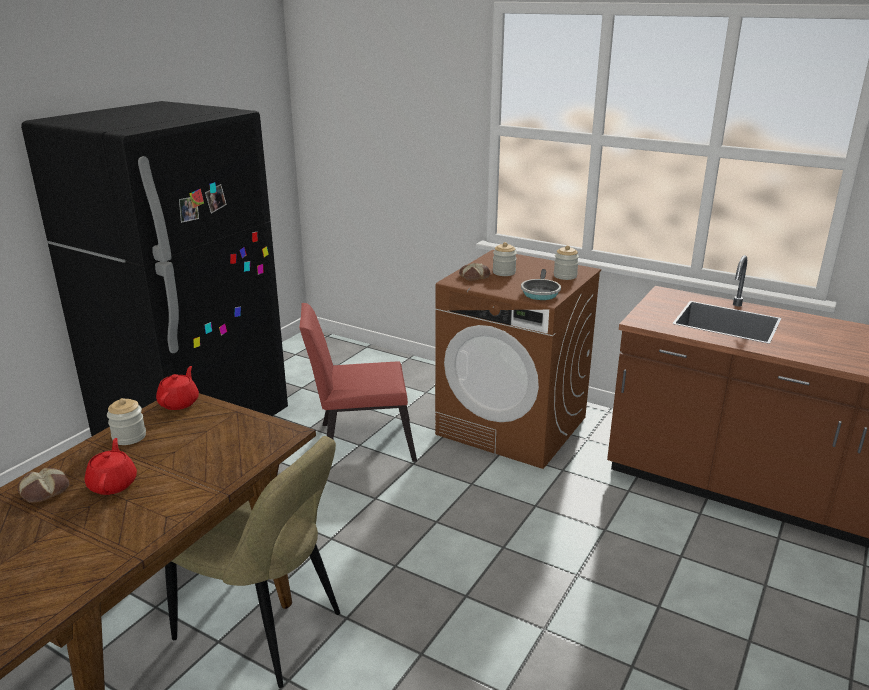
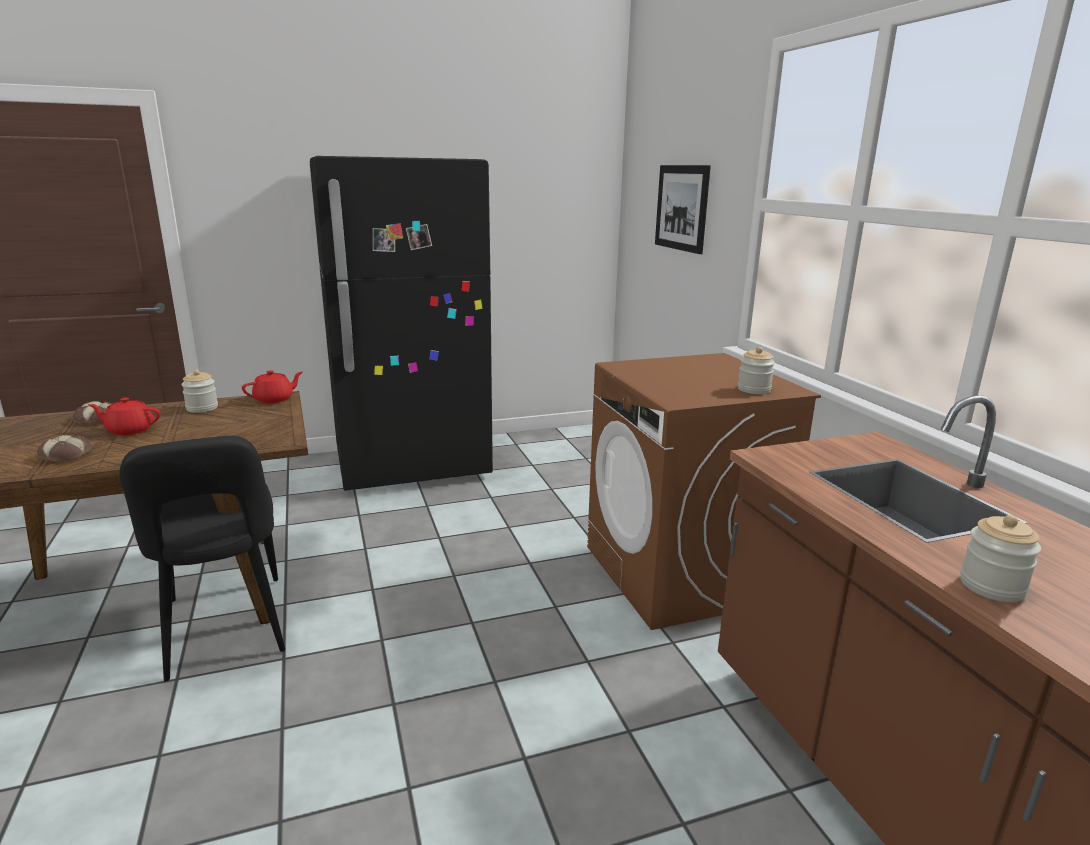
camera: 40 degrees right, 5 degrees down
(113, 484) = (129, 430): red teapot -> red teapot turned 120 degrees counterclockwise
(265, 629) = (226, 630): beige chair -> black chair
(359, 441) = (512, 524): red chair -> none
(394, 128) = (681, 207): none -> picture
(474, 276) = (647, 366): bread -> bread (67, 454)
(504, 272) = (687, 371): jar -> jar (992, 586)
(540, 292) = (685, 395): frying pan -> none

